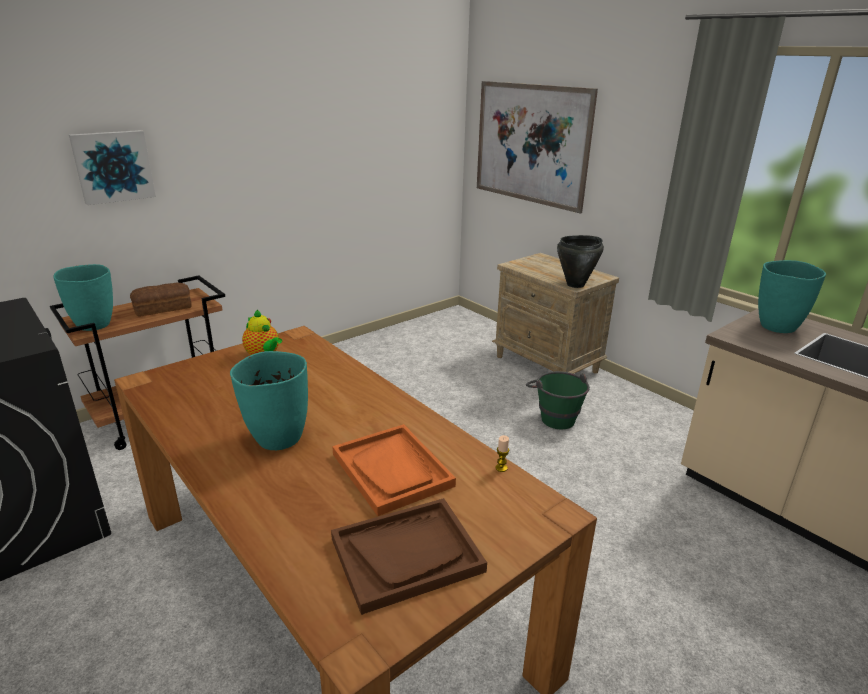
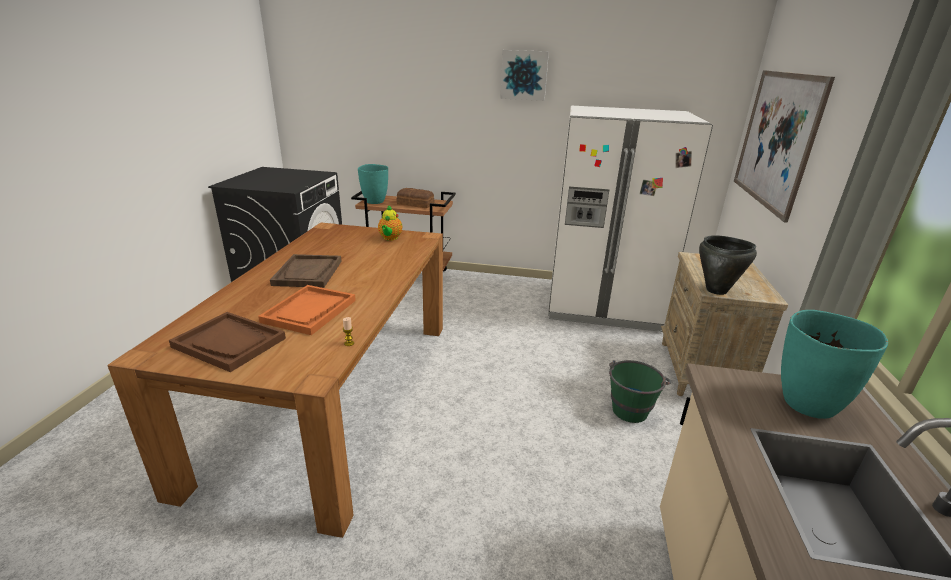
camera: 50 degrees right, 0 degrees up
(113, 166) = (418, 109): picture -> picture (524, 75)
(277, 439) = (308, 273): turquoise vase -> brown tray
(411, 347) = (602, 305): none -> white fridge

